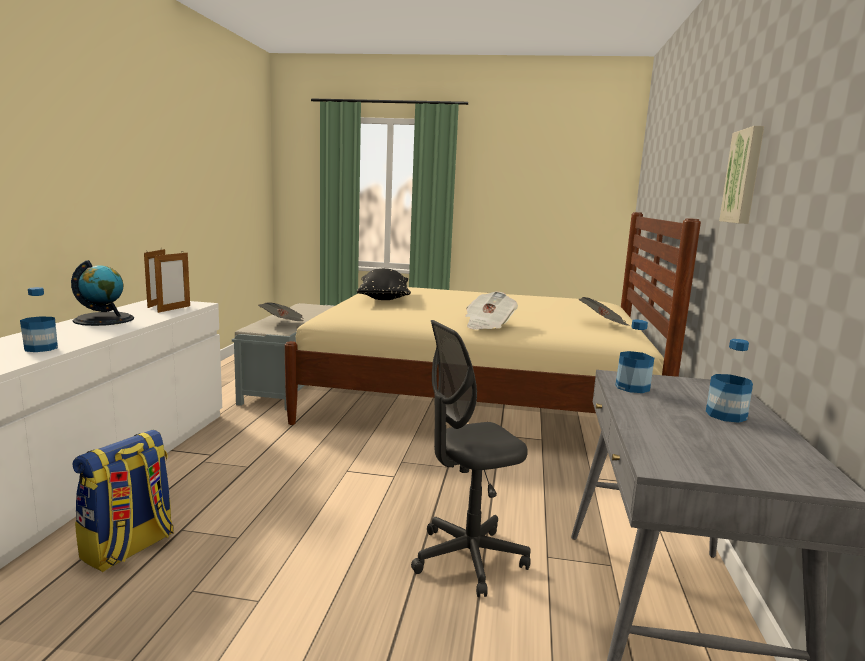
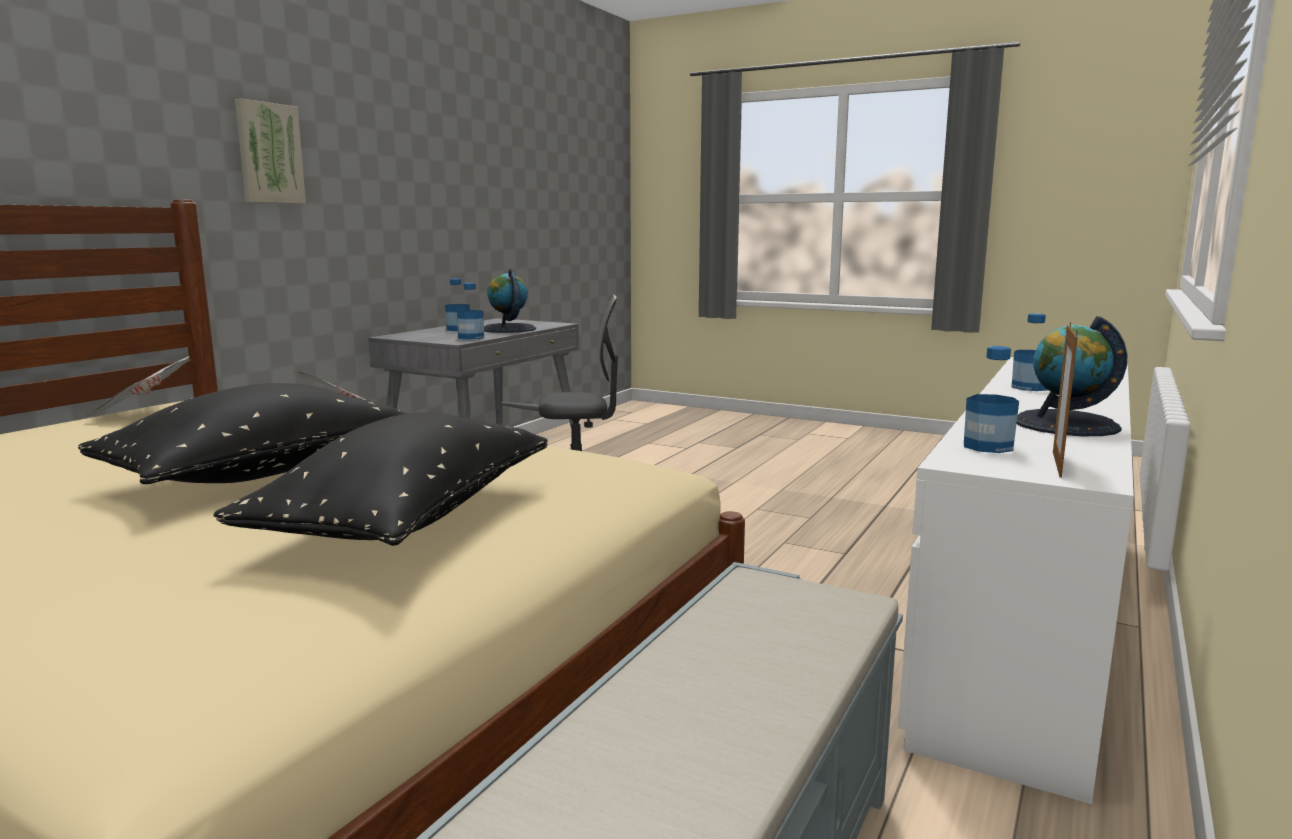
camera: 160 degrees left, 0 degrees up
(129, 548) = (886, 545): backpack -> none
(174, 309) = (987, 446): picture frame -> bottle
(283, 324) = (752, 625): newspaper -> none
(456, 304) = (262, 473): none -> black pillow
(667, 423) = (508, 329): none -> globe

